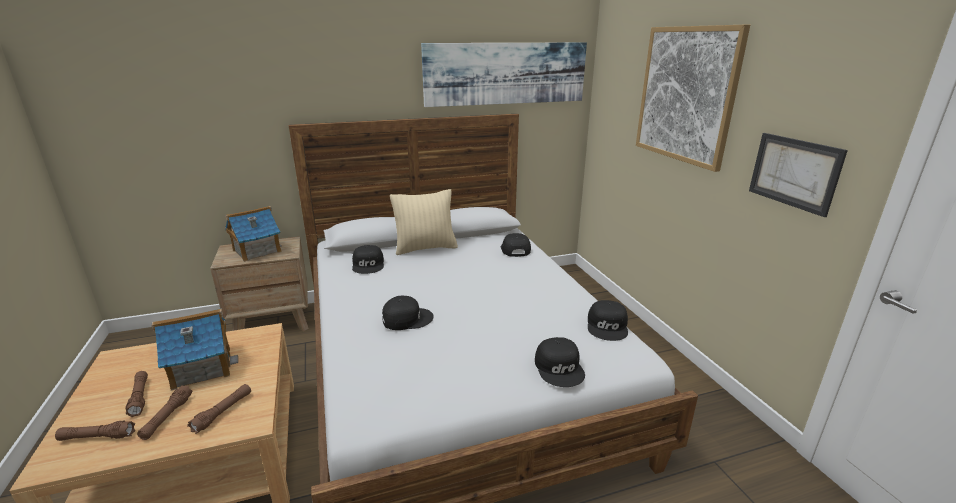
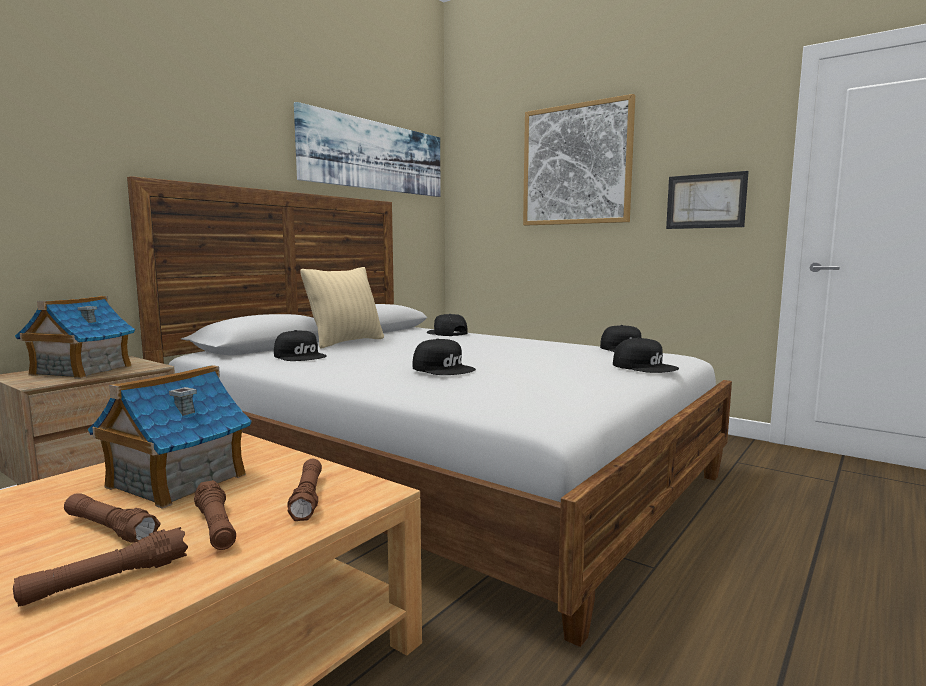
camera: 35 degrees left, 15 degrees down
(407, 318) = (444, 368): black cap -> black cap turned 90 degrees clockwise

